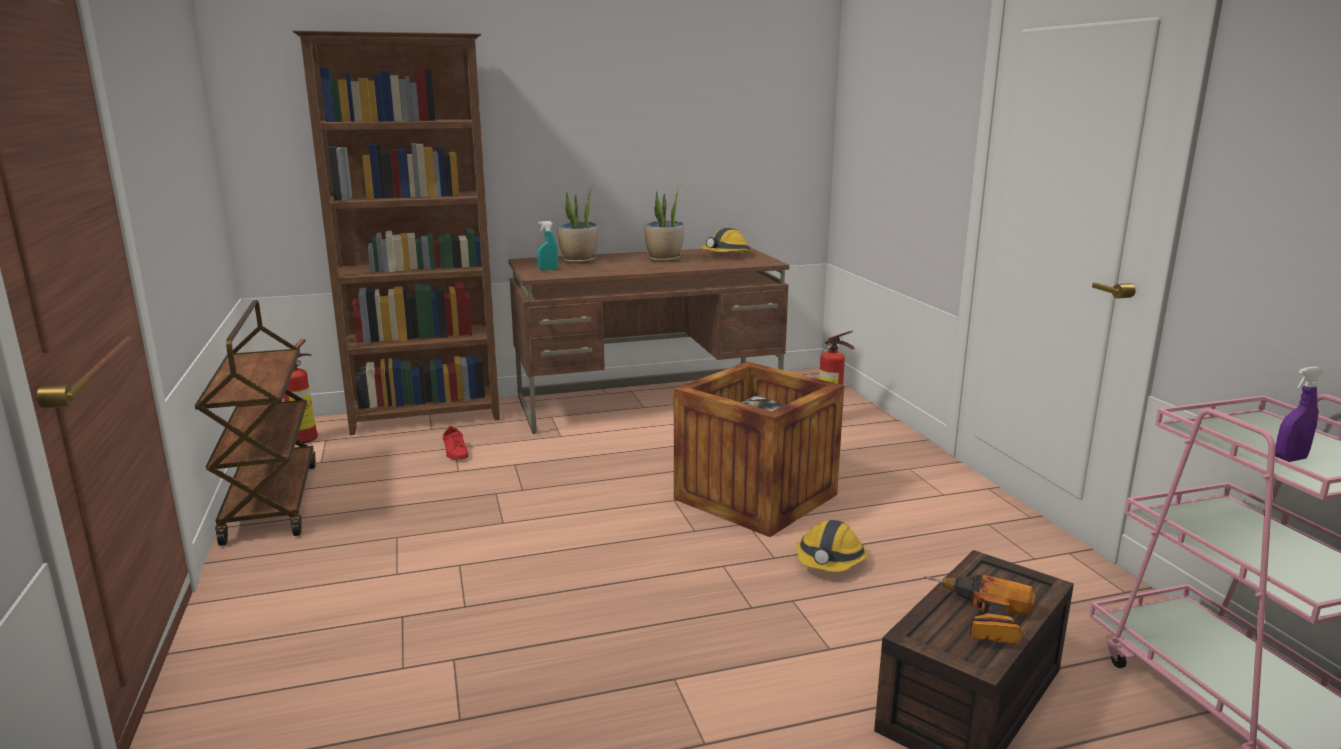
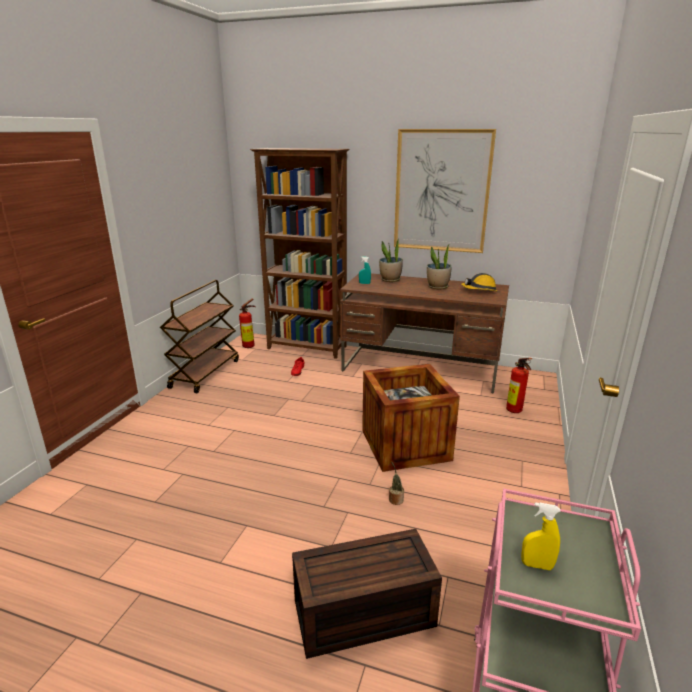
camera: 35 degrees right, 5 degrees up
(637, 108) = (441, 191): none -> picture
(830, 561) = (395, 499): hard hat -> potted plant
(980, 619) = (353, 569): power drill -> none
(1290, 459) = (537, 565): purple spray bottle -> yellow spray bottle

